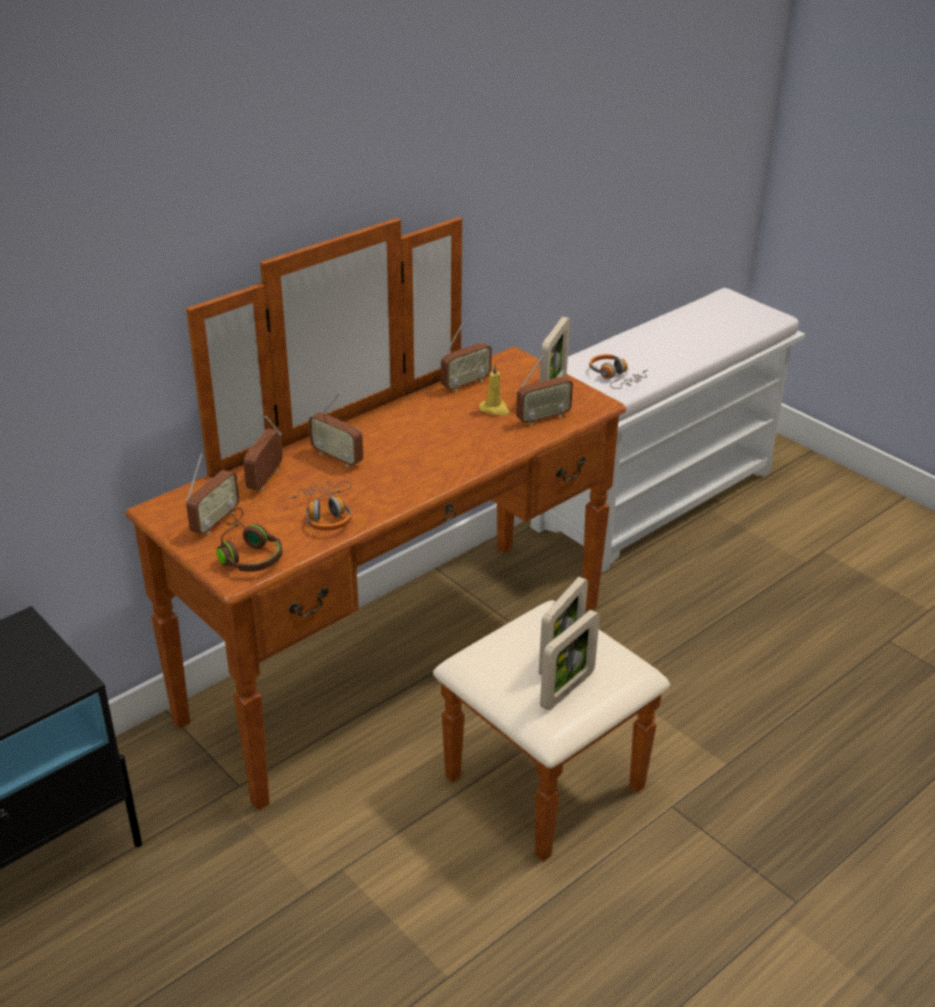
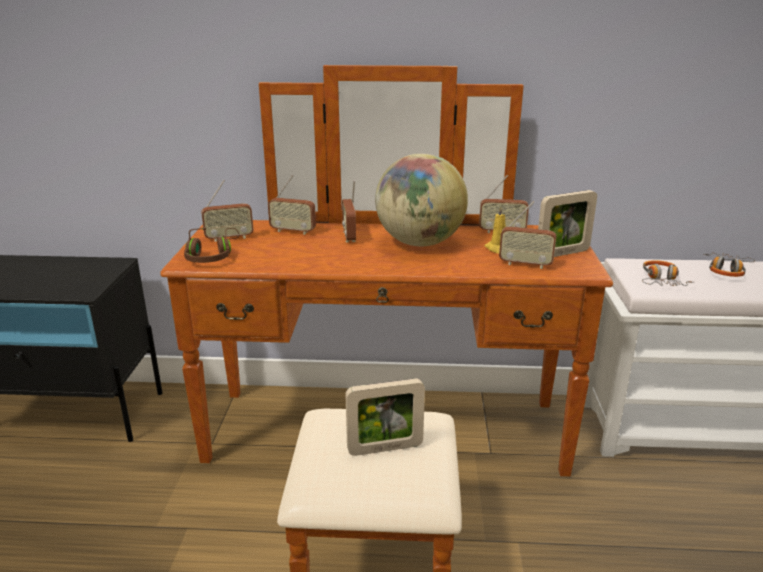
camera: 45 degrees right, 10 degrees down
(266, 479) = (293, 231): radio -> radio turned 135 degrees counterclockwise
(326, 513) = (289, 256): headphones -> headphones (726, 270)
(417, 434) = (419, 243): none -> globe
(567, 689) = (353, 473): picture frame -> none

